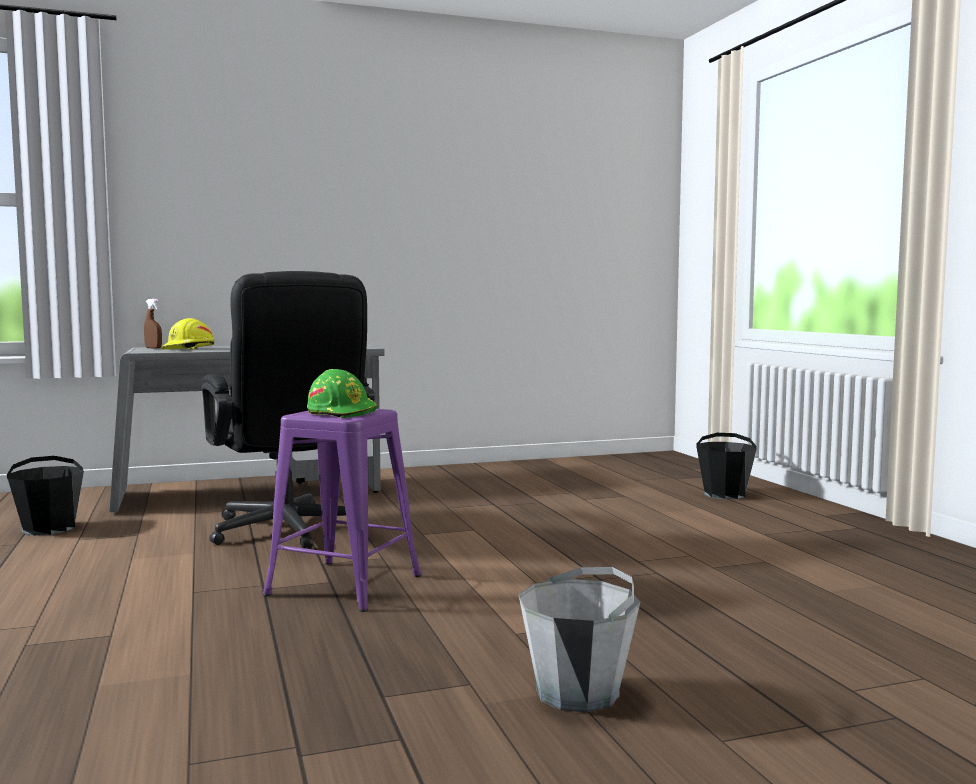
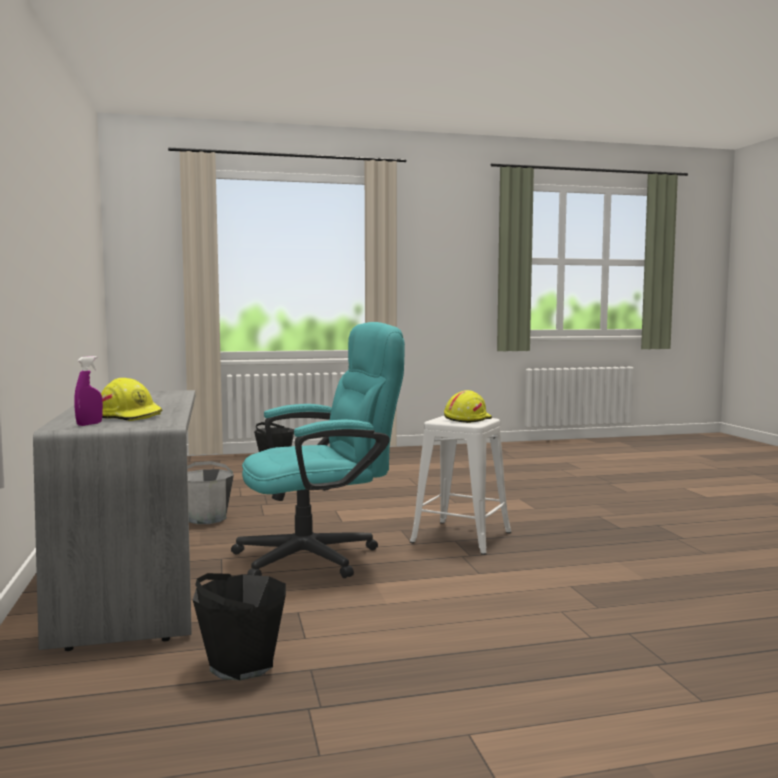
camera: 85 degrees left, 0 degrees up
(153, 348) = (89, 424): brown spray bottle -> purple spray bottle
(288, 533) = (320, 556): black office chair -> turquoise office chair
(342, 413) = (466, 419): green hard hat -> yellow hard hat
(344, 585) = (461, 537): purple stool -> white stool
(578, 692) = (598, 503): grey bucket -> grey bucket (207, 518)

